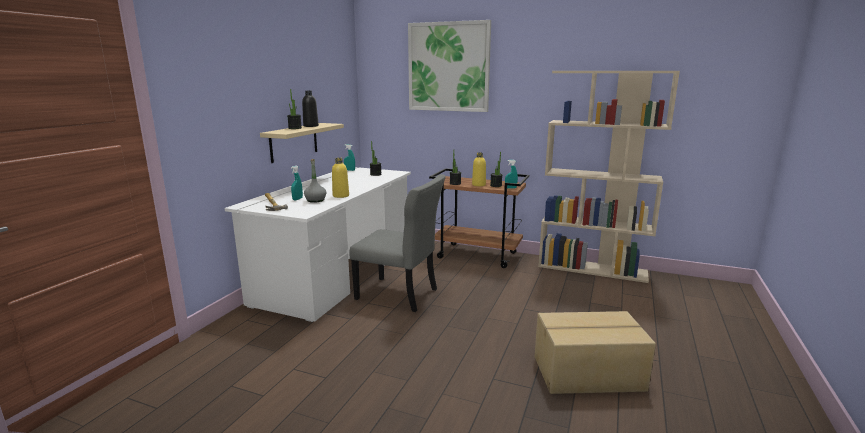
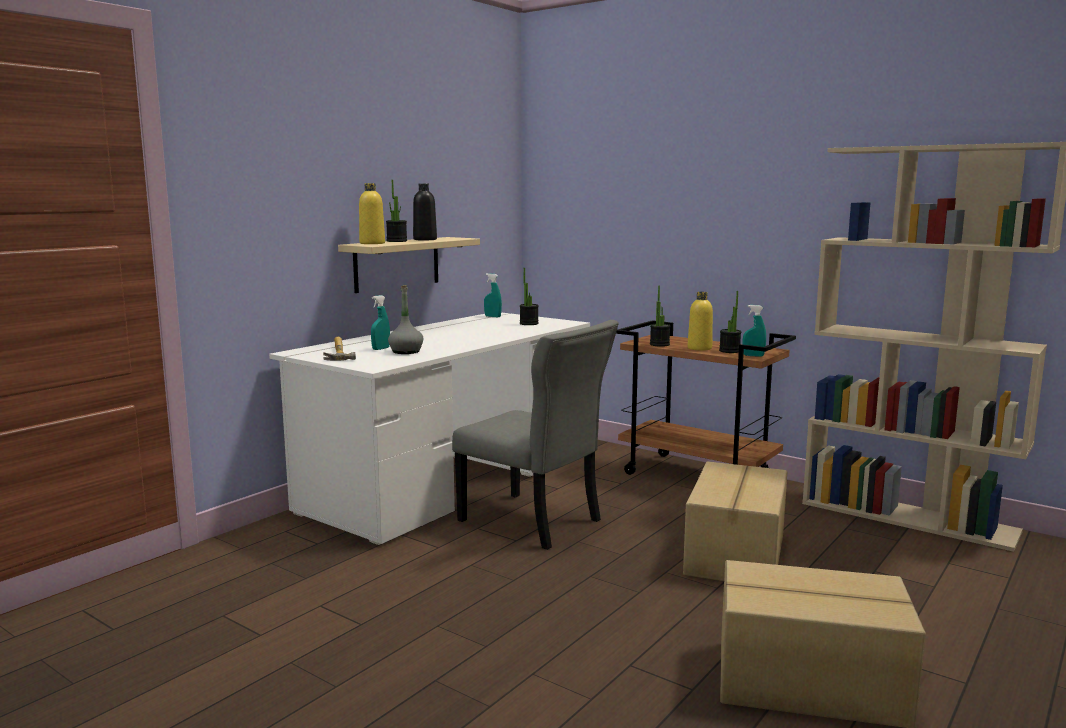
camera: 15 degrees right, 5 degrees down
(341, 196) = (449, 348): yellow bottle -> yellow bottle (372, 243)
(448, 67) = (663, 148): picture -> none
(519, 301) = (737, 554): none -> cardboard box

